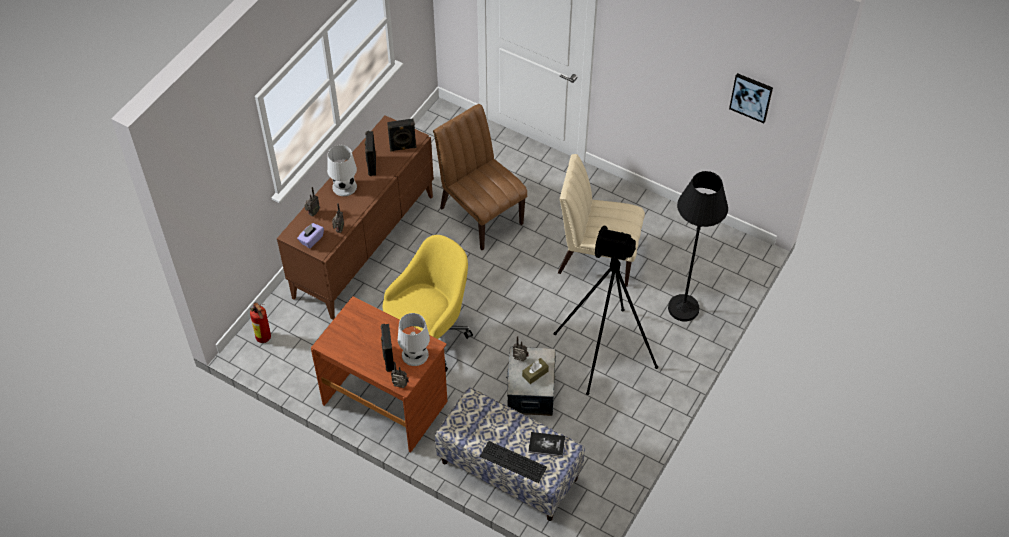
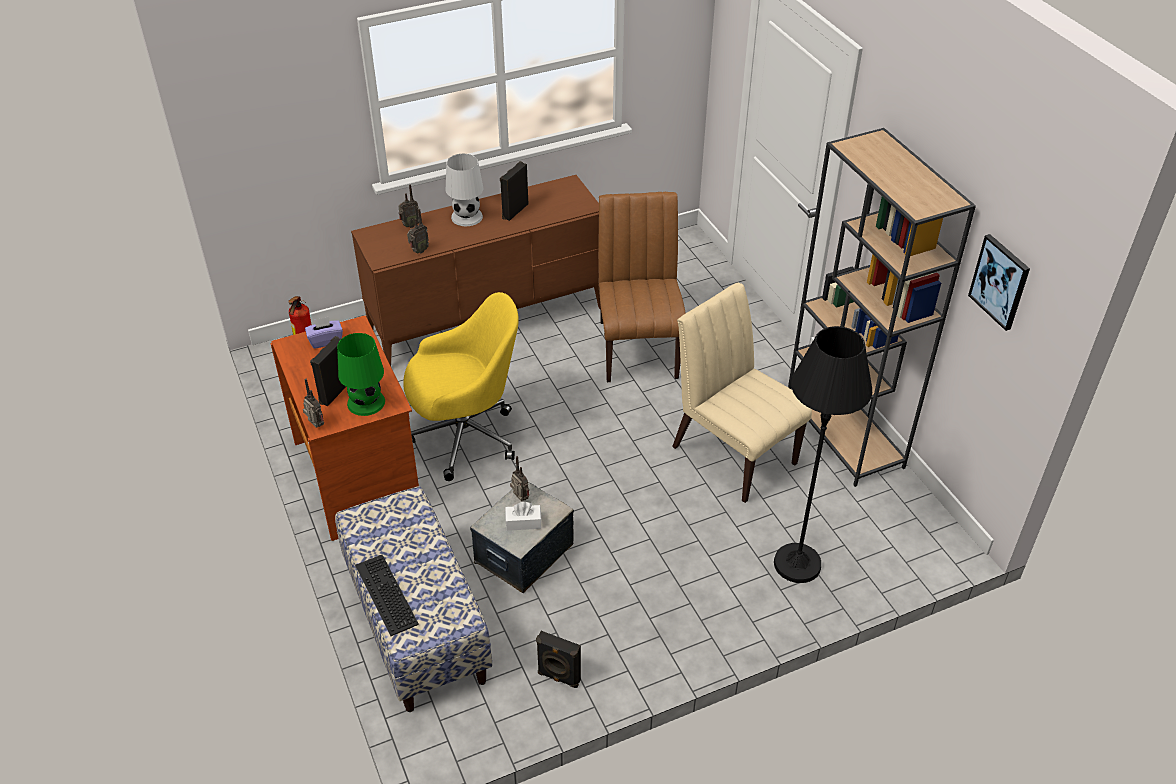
camera: 35 degrees right, 10 degrees down
(311, 240) = (382, 247): purple tissue box -> purple tissue box (325, 340)
(403, 148) = (564, 209): black speaker -> black speaker (558, 677)
(415, 354) = (366, 402): white table lamp -> green table lamp
(535, 373) = (523, 522): brown tissue box -> white tissue box
(546, 444) = (443, 598): book -> none
(604, 351) = (653, 558): black floor lamp -> none
(647, 209) = (845, 434): none -> bookcase

